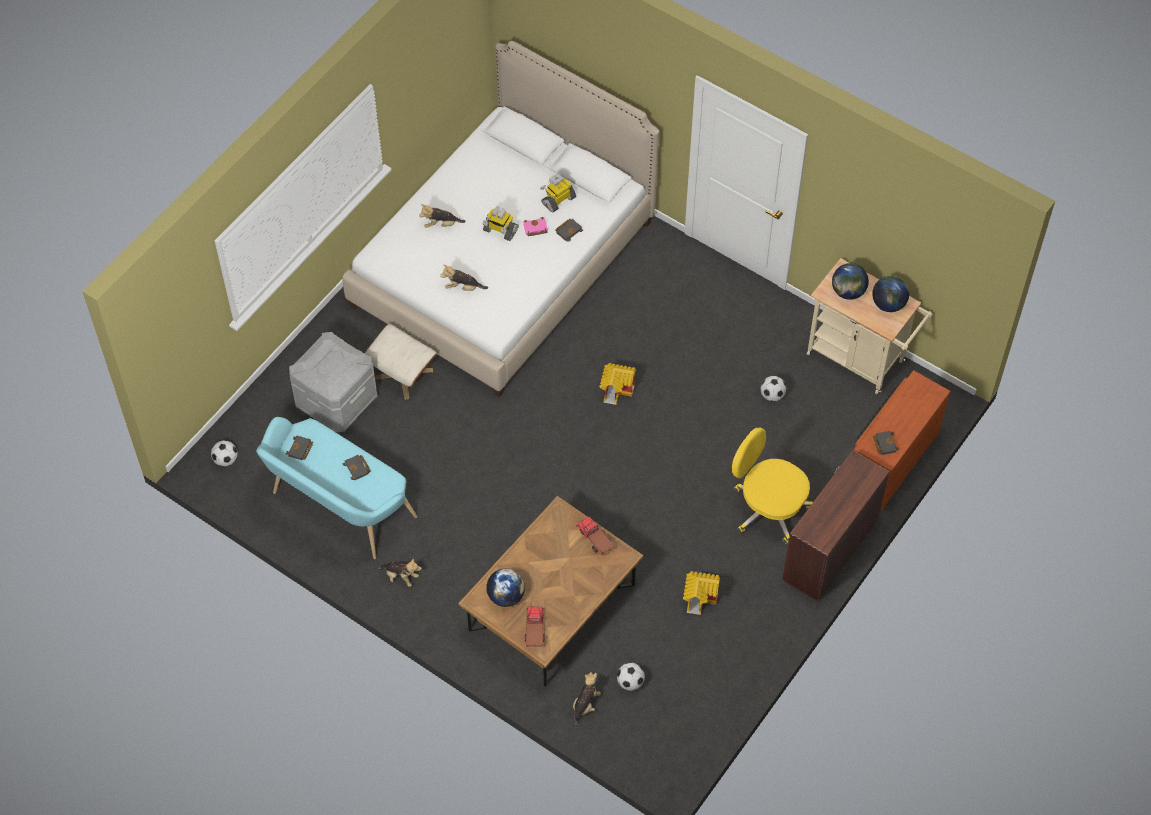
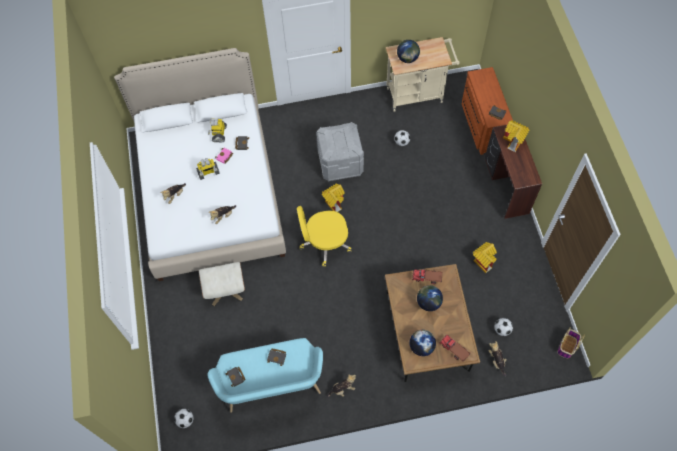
camera: 45 degrees left, 5 degrees up
(336, 400) = (207, 333): grey storage box -> grey storage box (340, 163)
(677, 766) = (567, 347): none -> basket
(768, 508) = (460, 193): yellow office chair -> yellow office chair (324, 243)
(855, 485) = (514, 141): none -> toy house
(888, 304) = (430, 49): globe -> globe (428, 302)

